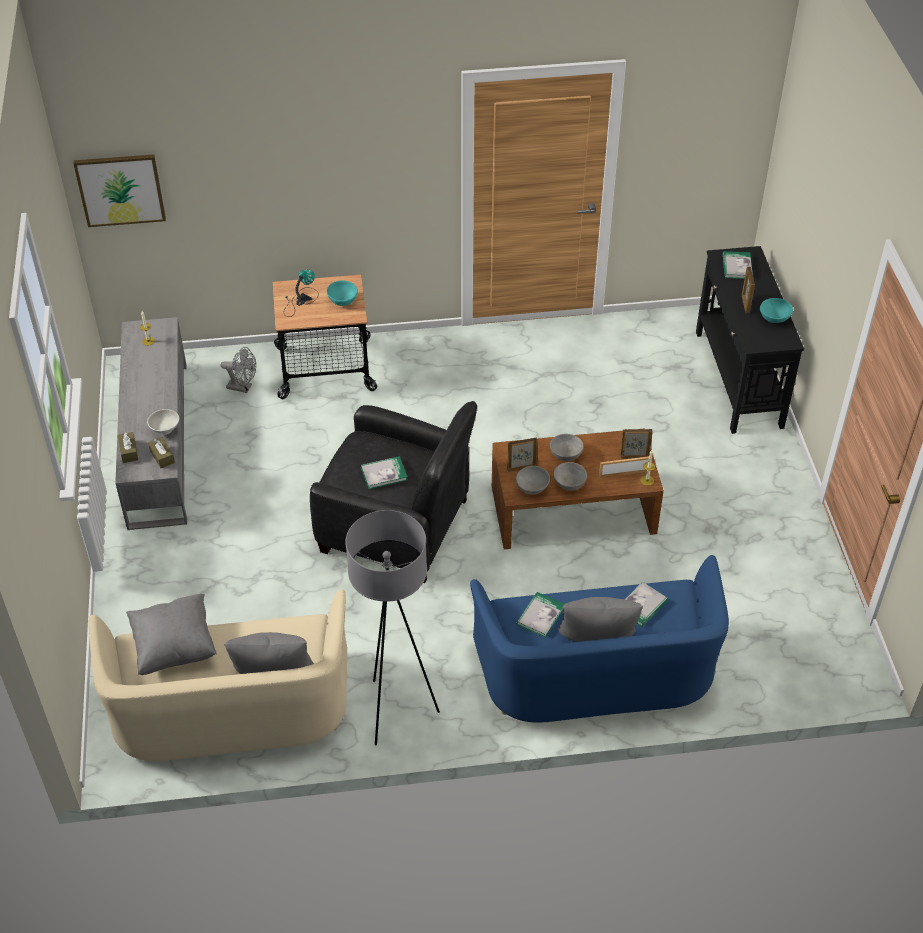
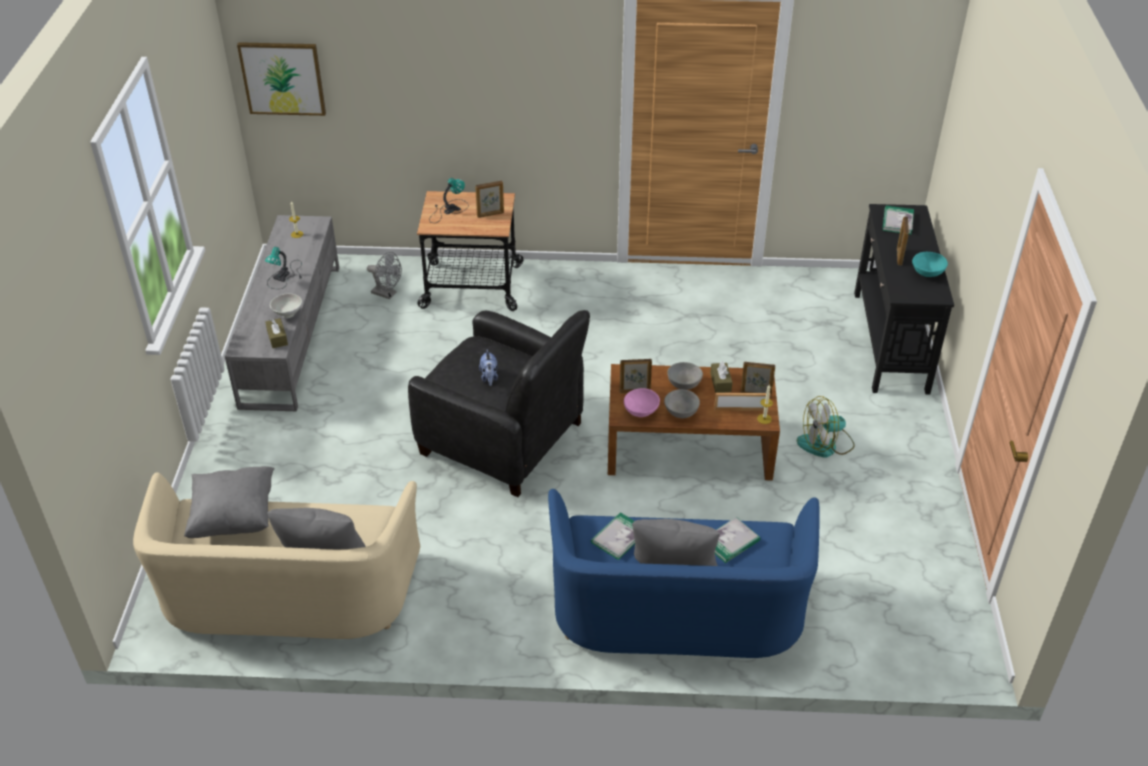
camera: 10 degrees right, 5 degrees down
(129, 451) = (247, 329): brown tissue box -> brown tissue box (720, 382)
(150, 388) = (286, 275): none -> table lamp
(343, 301) = (490, 214): turquoise bowl -> picture frame
(384, 474) = (489, 377): book -> plush toy
(395, 711) = (454, 619): grey floor lamp -> none
(532, 488) = (641, 412): grey bowl -> pink bowl
(698, 491) = (825, 444): none -> fan

